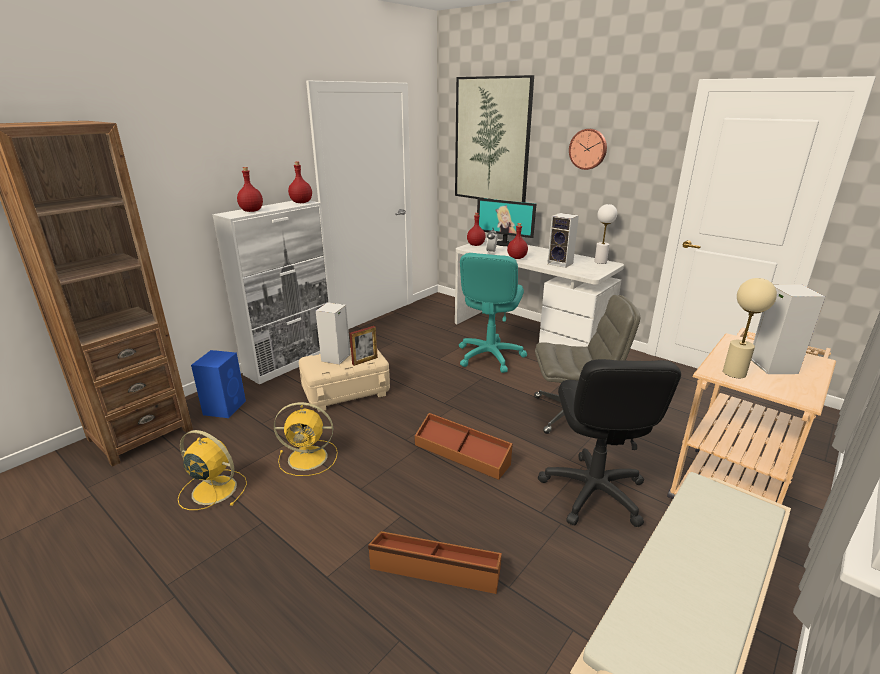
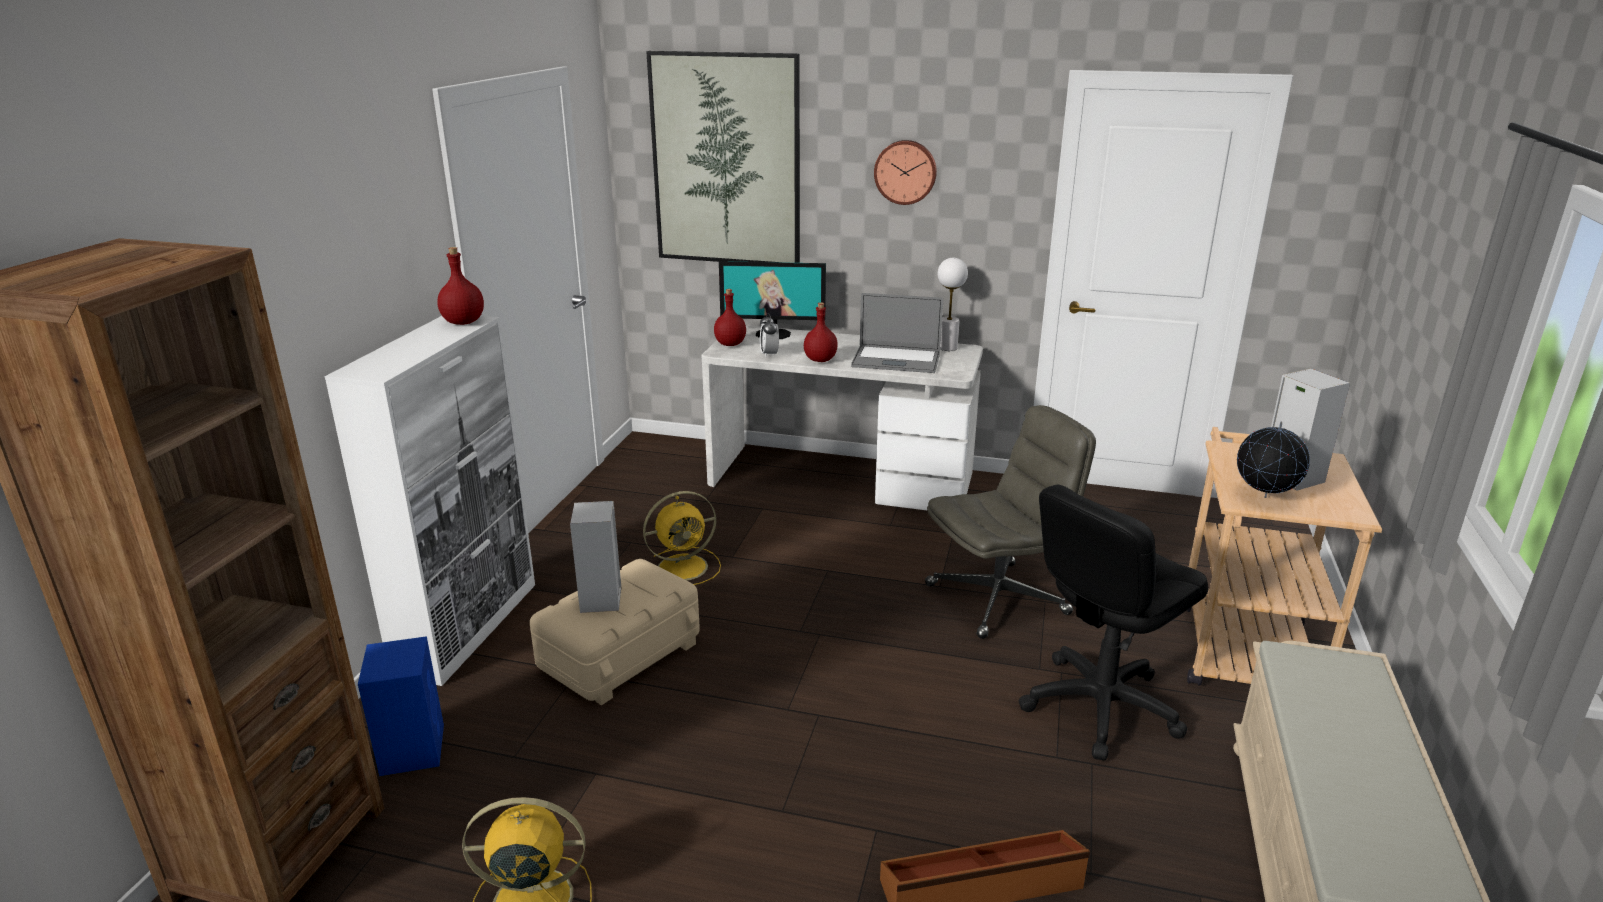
camera: 25 degrees left, 0 degrees up
(252, 211) = (398, 357): red bottle -> none
(309, 458) = (656, 789): yellow fan -> yellow fan (684, 567)
(365, 361) = (657, 593): picture frame -> none
(462, 454) = (890, 705): brown storage box -> none
(489, 356) = (810, 533): turquoise office chair -> none
(561, 263) = (896, 360): speaker -> laptop
(593, 492) = (1100, 706): black office chair -> black office chair turned 75 degrees clockwise
(734, 373) = (1264, 498): beige table lamp -> globe

